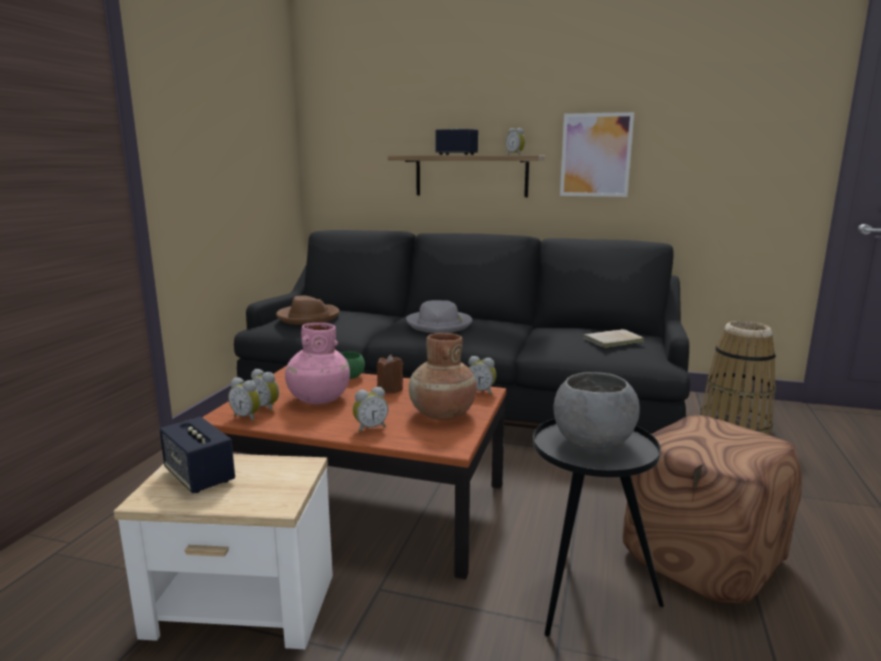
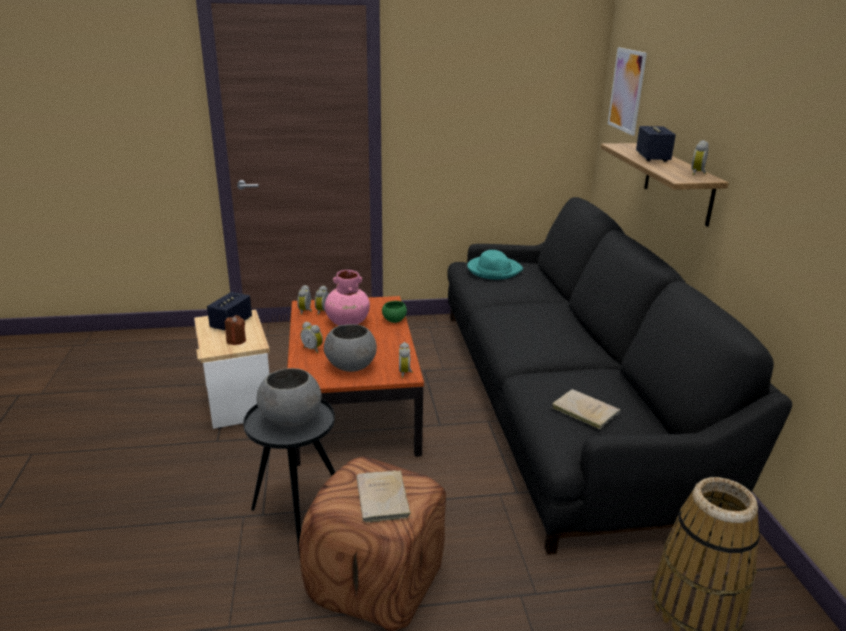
camera: 65 degrees right, 10 degrees up
(308, 317) = (493, 270): brown hat -> turquoise hat
(390, 389) = (383, 339): brown candle -> brown candle (236, 340)
(439, 325) = (528, 319): grey hat -> none
(442, 414) = (350, 367): brown vase -> grey bowl
(595, 155) = (767, 200): picture -> picture (626, 90)
(730, 439) = (383, 499): none -> beige book

